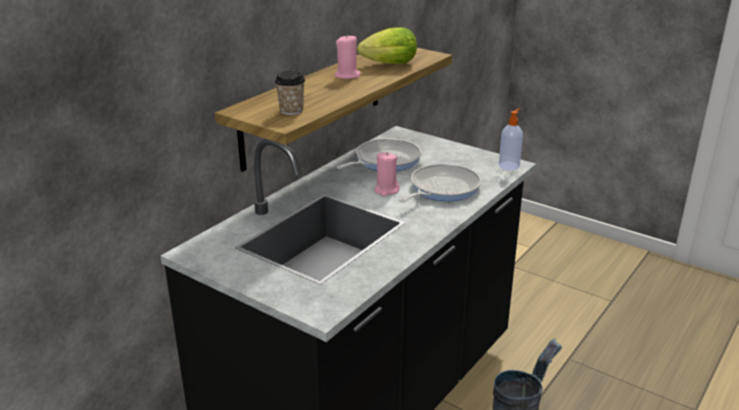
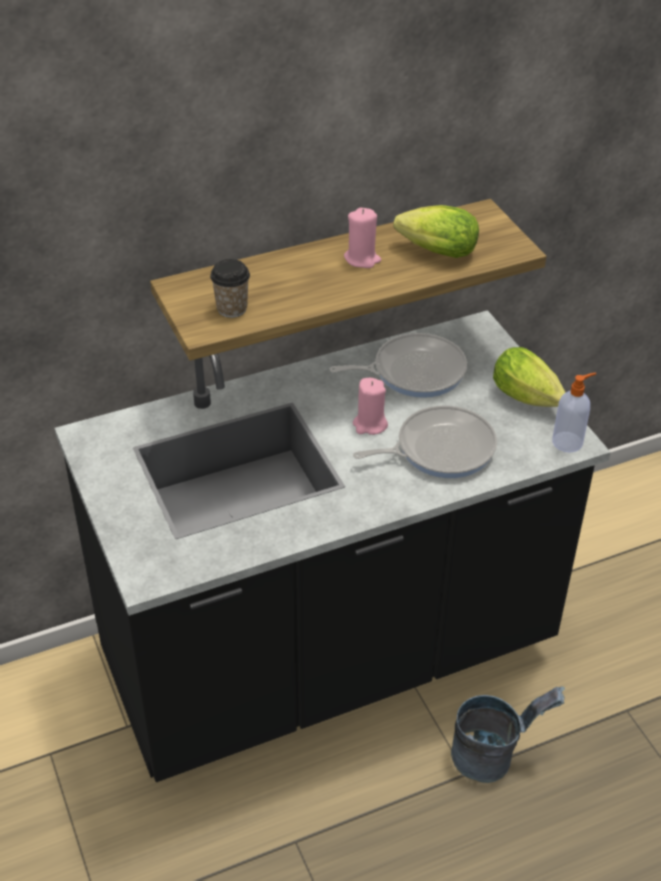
camera: 30 degrees right, 15 degrees up
(465, 154) = (529, 399): none -> lettuce

